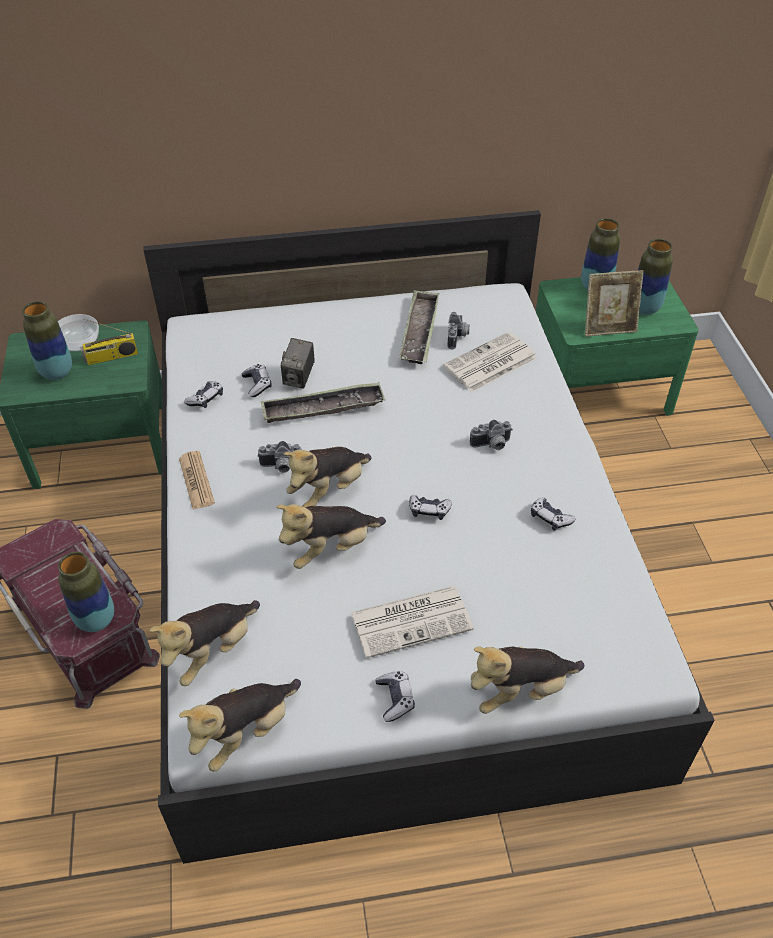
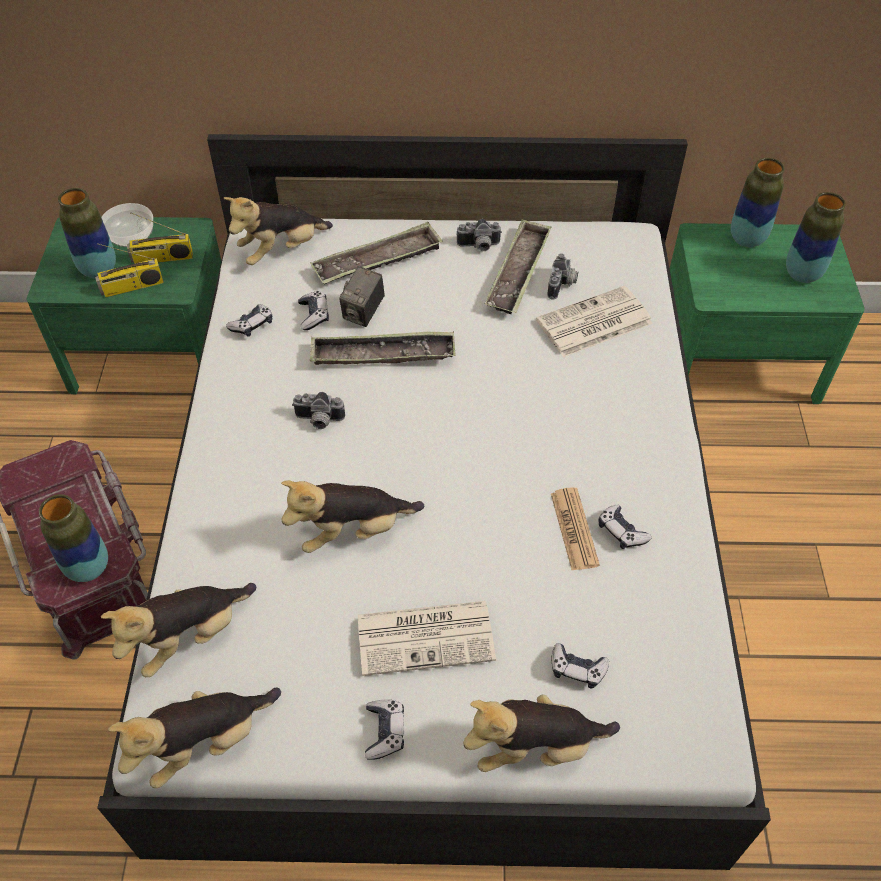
camera: 10 degrees right, 5 degrees up
(90, 383) = (132, 287): none -> radio
(196, 480) = (219, 424): newspaper -> newspaper (574, 529)
(301, 336) = (378, 260): none -> tray
(329, 490) = (367, 458): plush toy -> plush toy (281, 250)
(429, 510) = (478, 501): game controller -> game controller (577, 669)
(491, 445) = (572, 428): camera -> camera (479, 246)
(608, 328) = (751, 294): picture frame -> none

